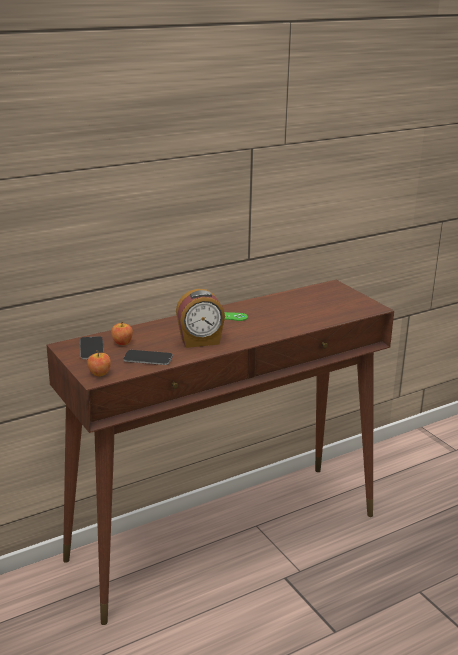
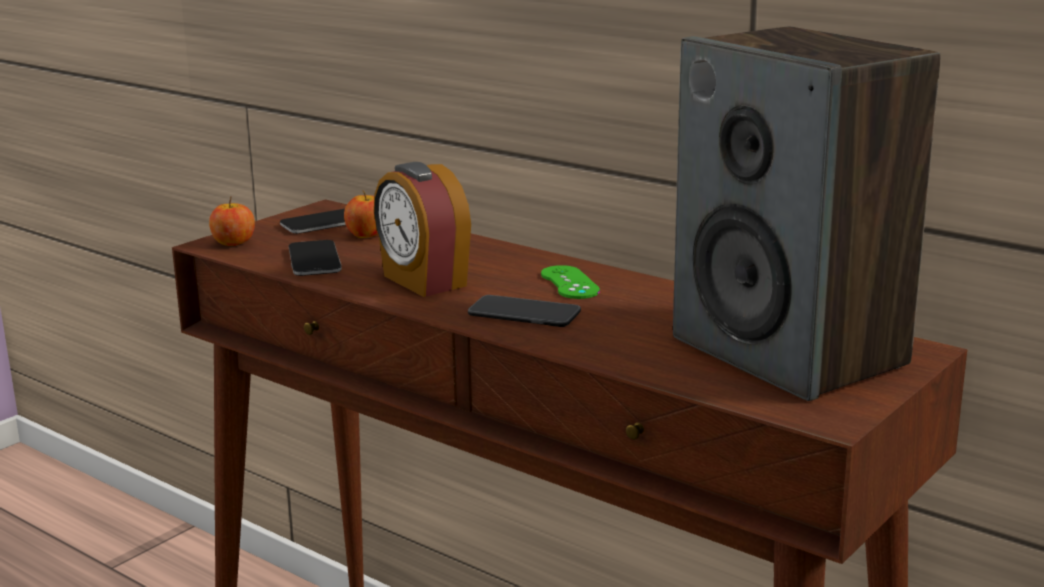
camera: 70 degrees right, 5 degrees down
(254, 330) = (524, 314): none -> phone
(323, 300) = (791, 352): none -> speaker

